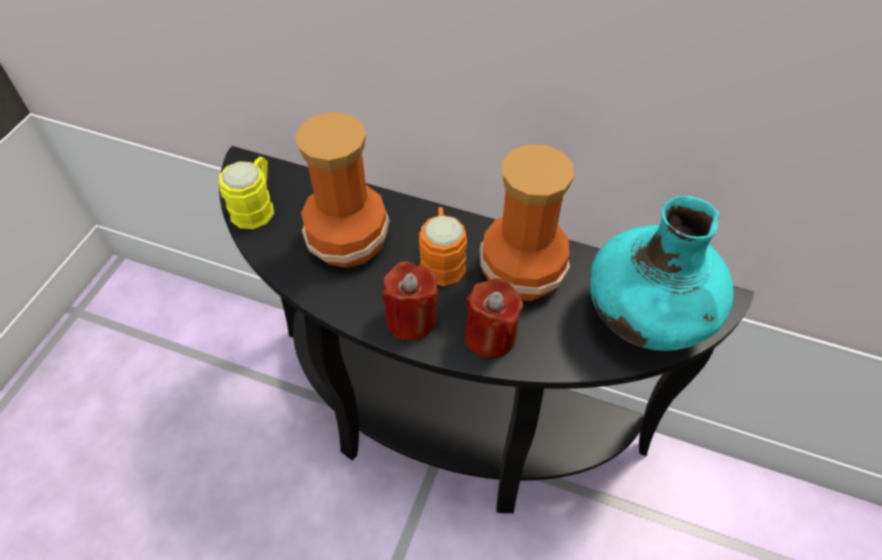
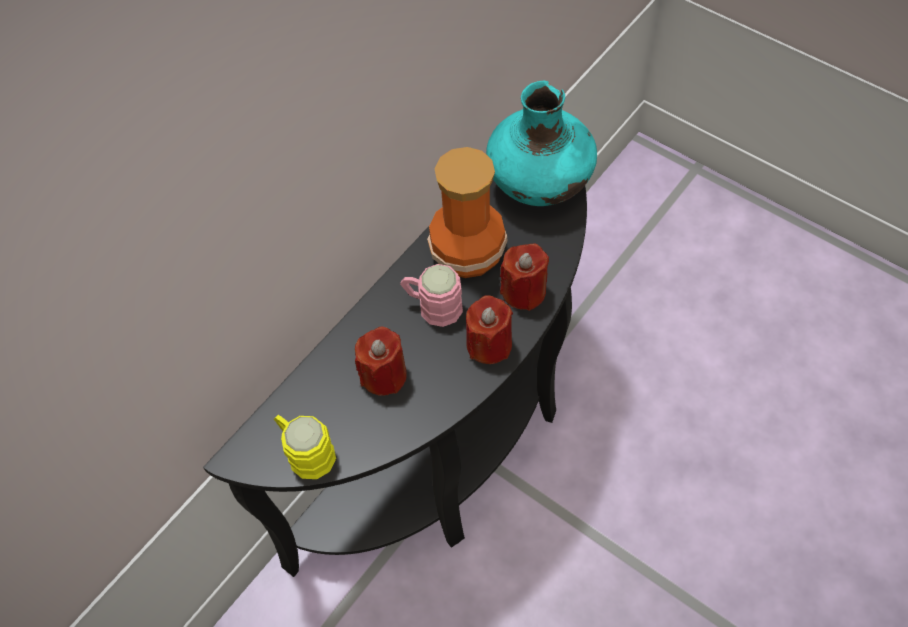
camera: 70 degrees left, 5 degrees up
(350, 240) = (383, 375): vase -> red candle
(442, 259) = (432, 306): orange mug -> pink mug

